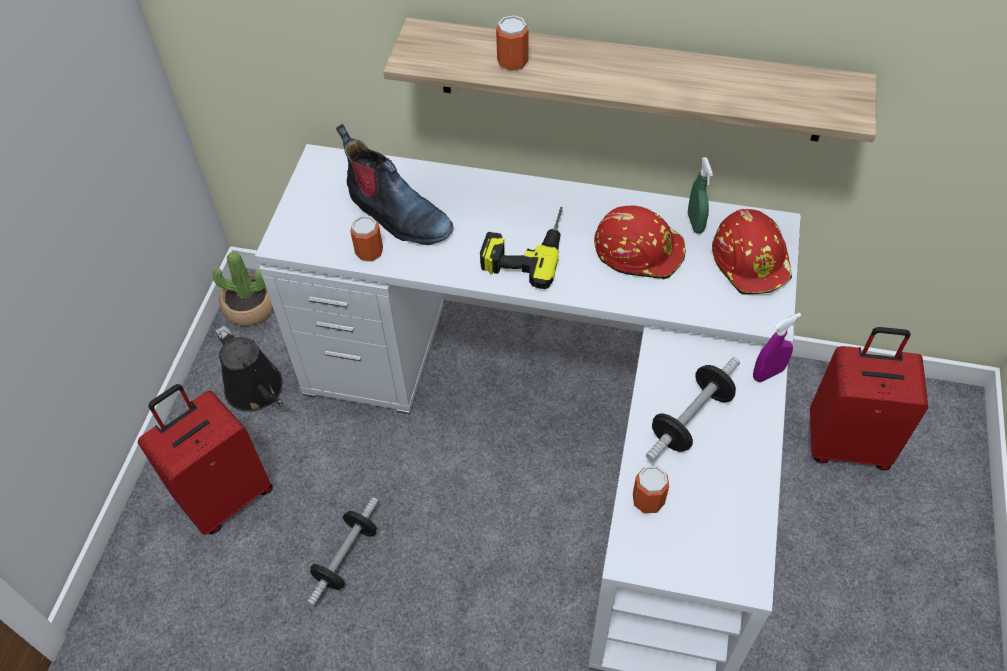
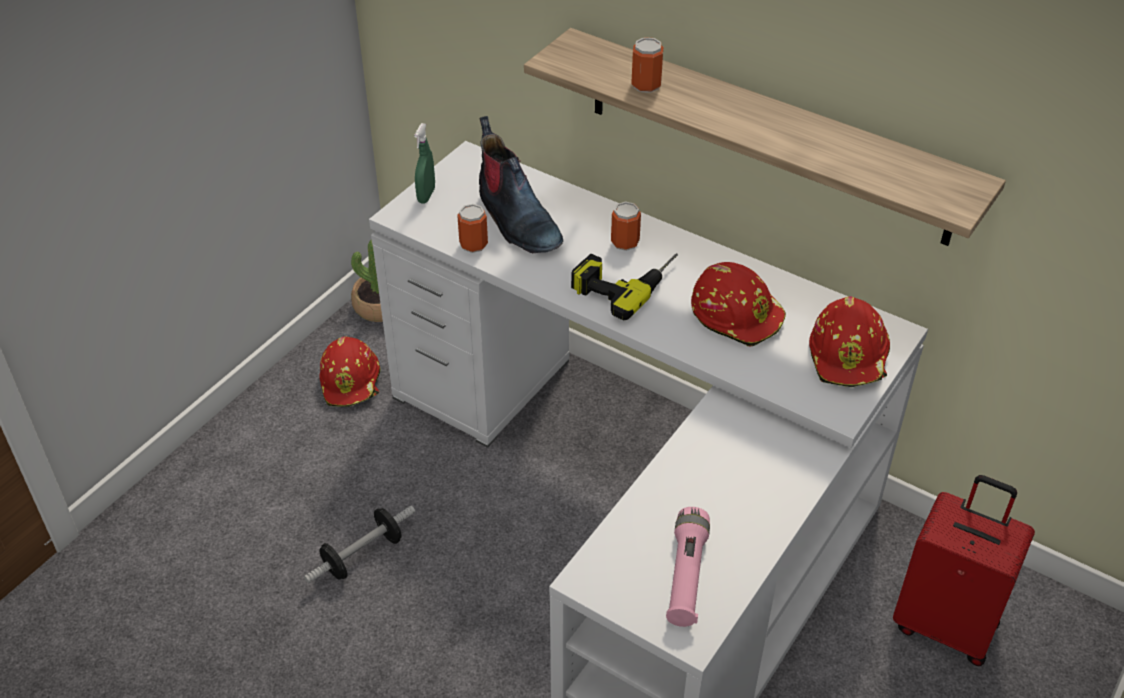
camera: 20 degrees right, 10 degrees down
(225, 495) = (277, 463): red suitcase -> none
(257, 391) = (351, 381): black watering can -> red hard hat
(648, 500) = (630, 536): can -> can (625, 242)
(691, 419) = (713, 481): dumbbell -> none
(695, 223) = (809, 307): green spray bottle -> green spray bottle (426, 195)
(713, 522) = (686, 576): none -> pink flashlight
(768, 373) = (817, 465): purple spray bottle -> none

